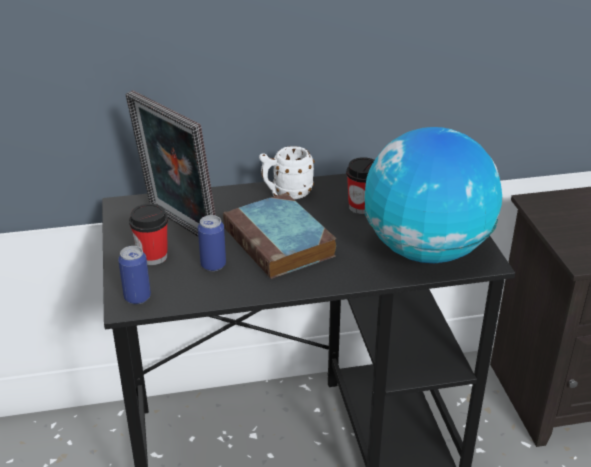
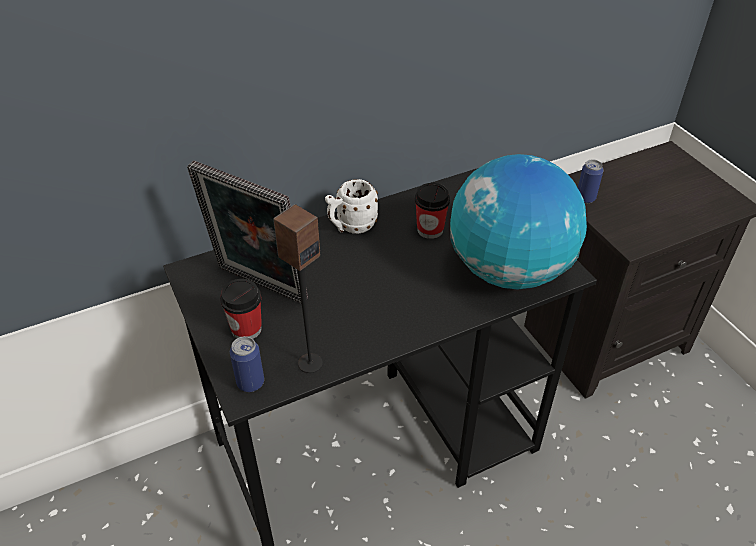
camera: 15 degrees left, 10 degrees up
(198, 291) = (310, 363): none -> speaker
(213, 265) = (312, 327): can -> can (585, 198)
(281, 243) = (369, 288): book -> none

